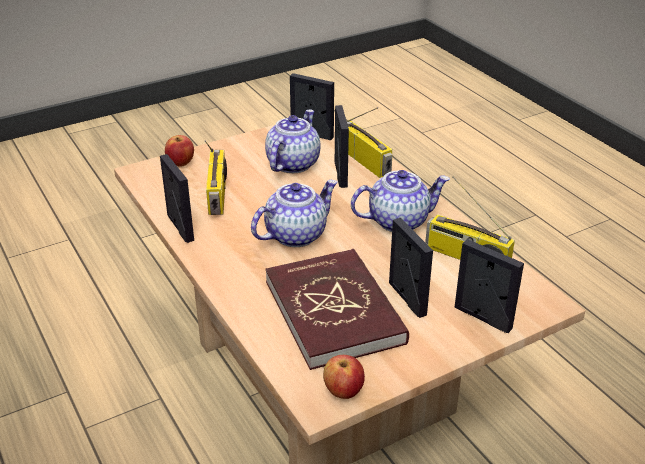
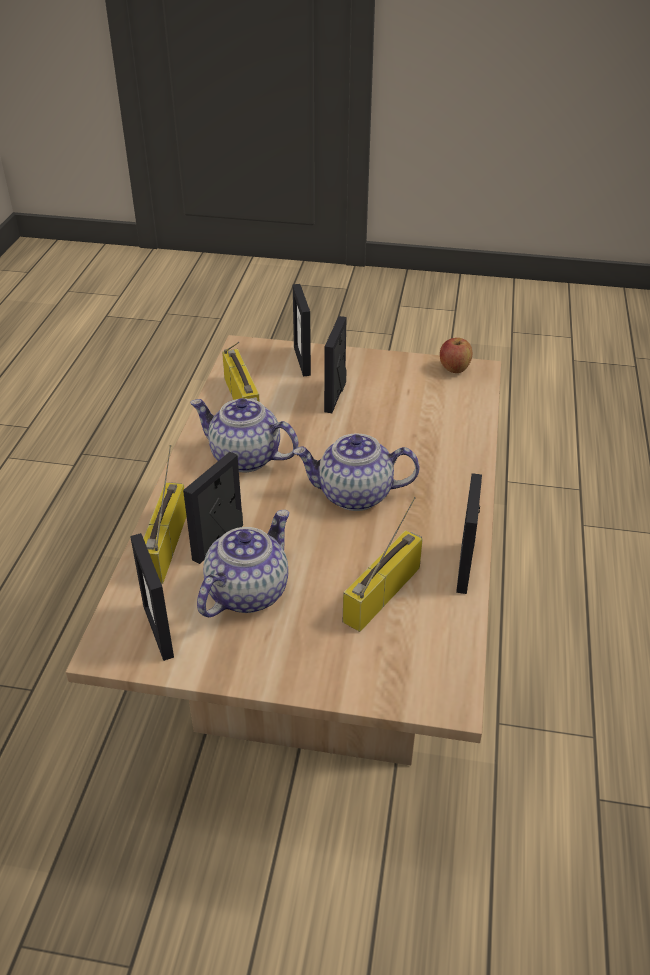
camera: 140 degrees left, 5 degrees up
(181, 163) = (380, 681): apple -> none
(292, 163) = (247, 591): teapot -> teapot turned 150 degrees clockwise
(334, 311) = (401, 415): red book -> none

